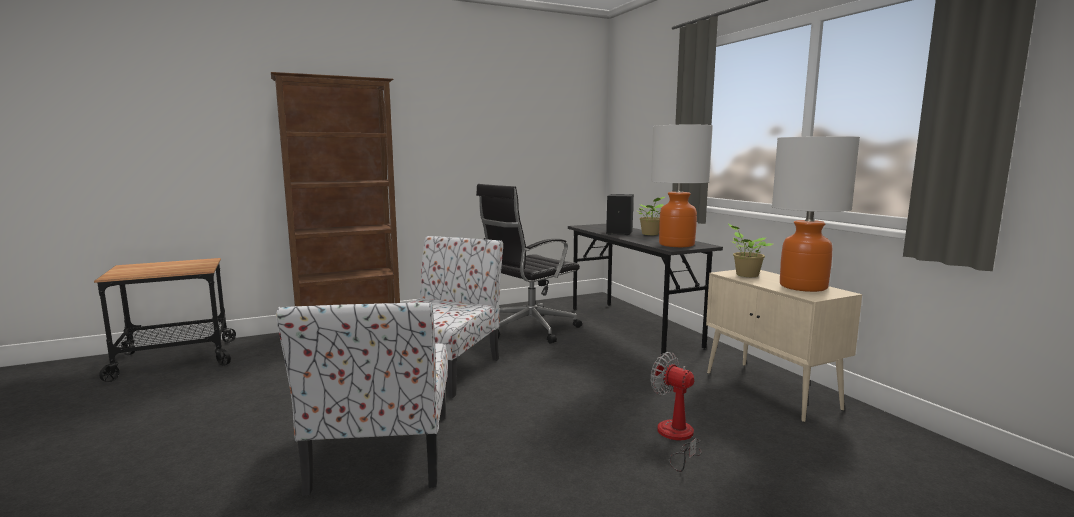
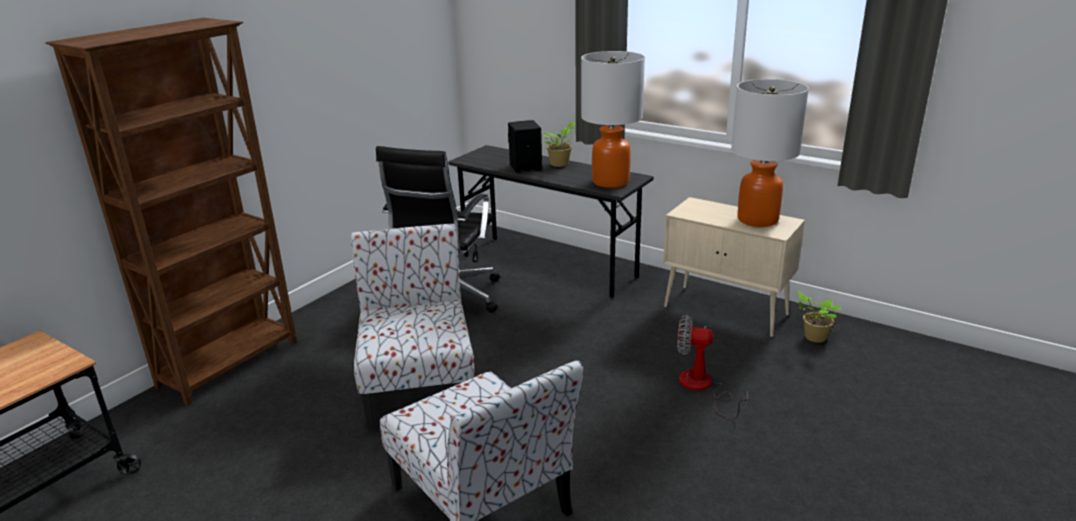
camera: 30 degrees left, 15 degrees up
(745, 275) = (698, 211): potted plant -> potted plant (813, 337)

